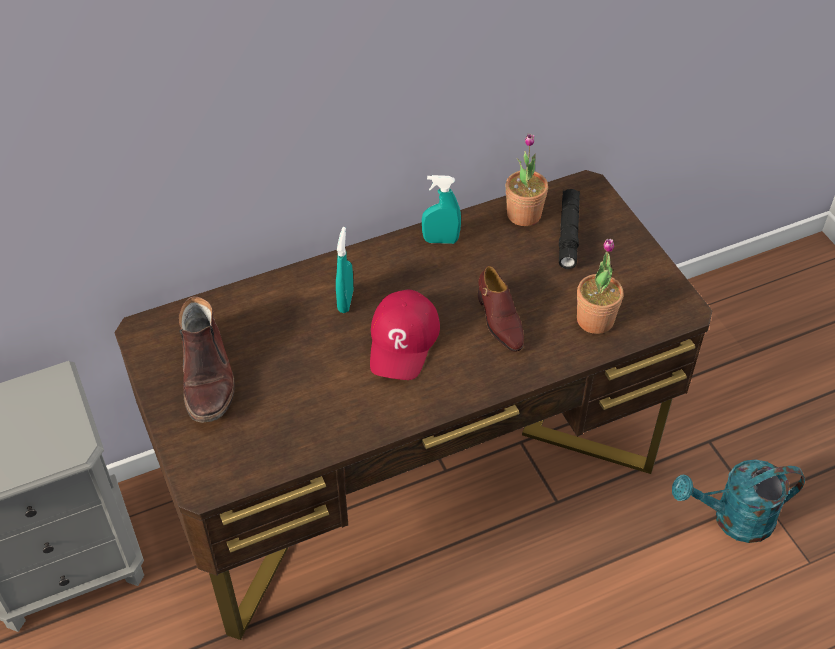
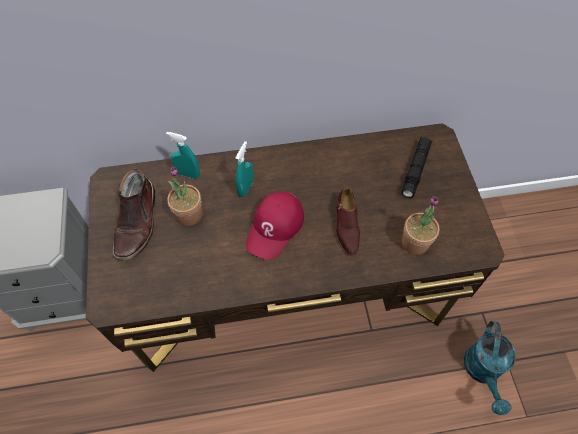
camera: 15 degrees right, 10 degrees up
(440, 240) = (324, 156): turquoise spray bottle -> turquoise spray bottle (188, 174)
(524, 214) = (388, 149): potted plant -> potted plant (189, 215)
(733, 519) = (483, 372): turquoise watering can -> turquoise watering can turned 90 degrees counterclockwise

